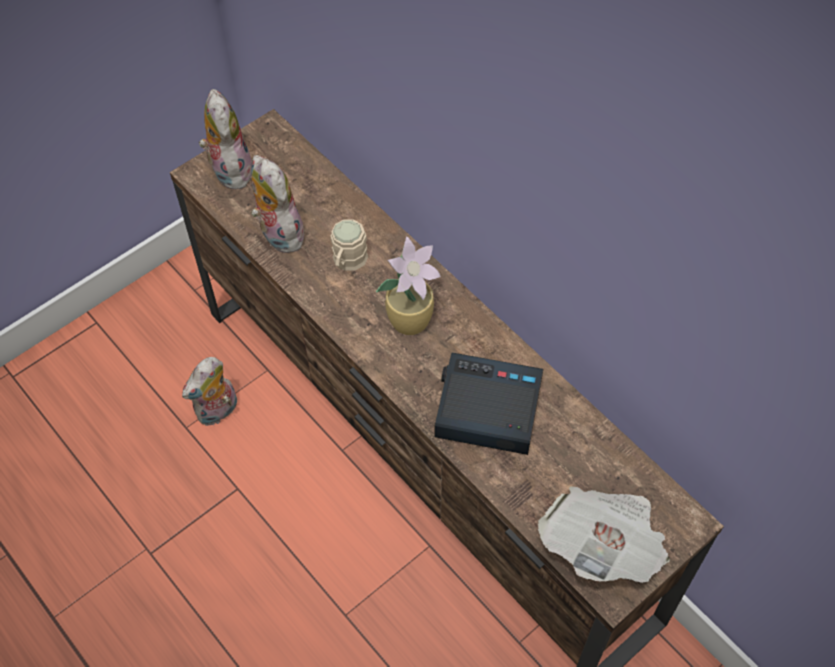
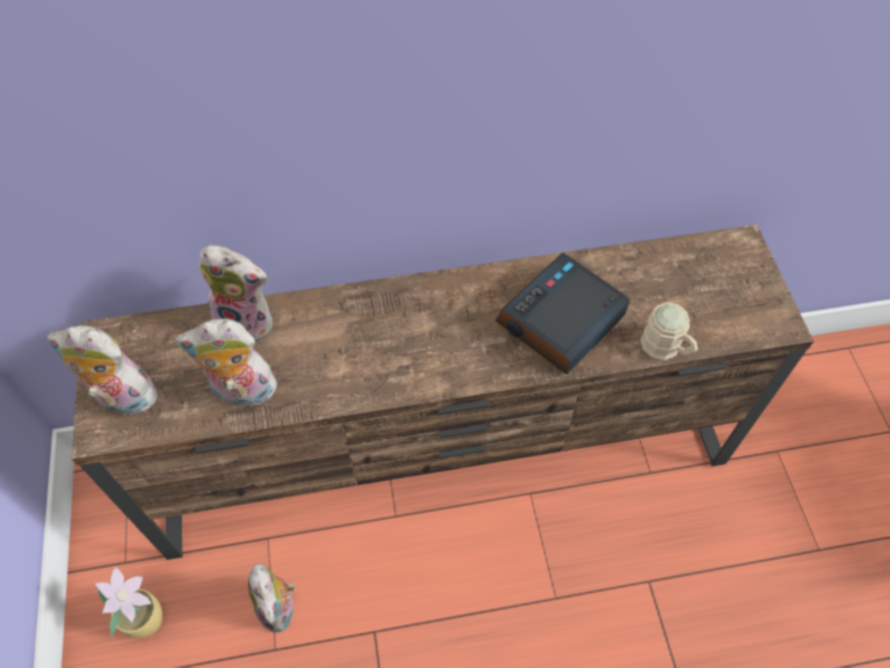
camera: 60 degrees left, 0 degrees up
(340, 202) = (248, 320): none -> plush toy
(347, 262) = (324, 349): beige mug -> beige mug (666, 348)
(412, 319) = (427, 330): potted plant -> potted plant (146, 618)
(603, 545) = (736, 308): newspaper -> none

